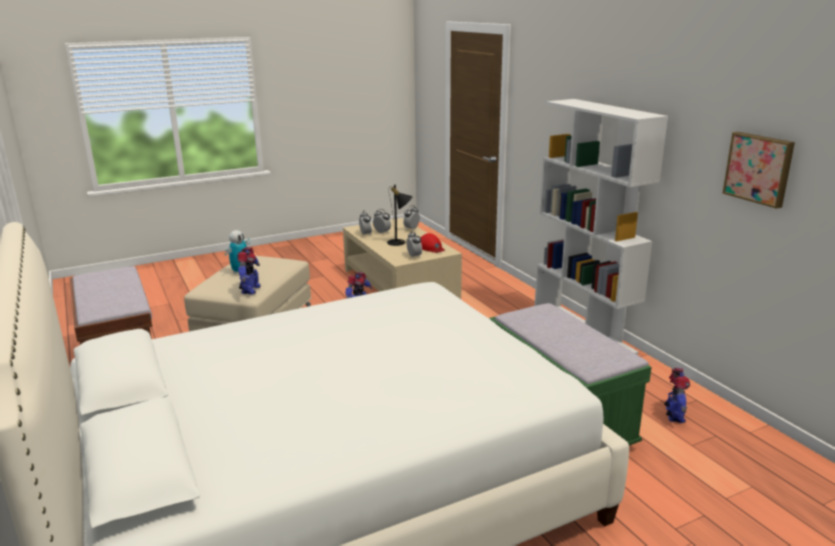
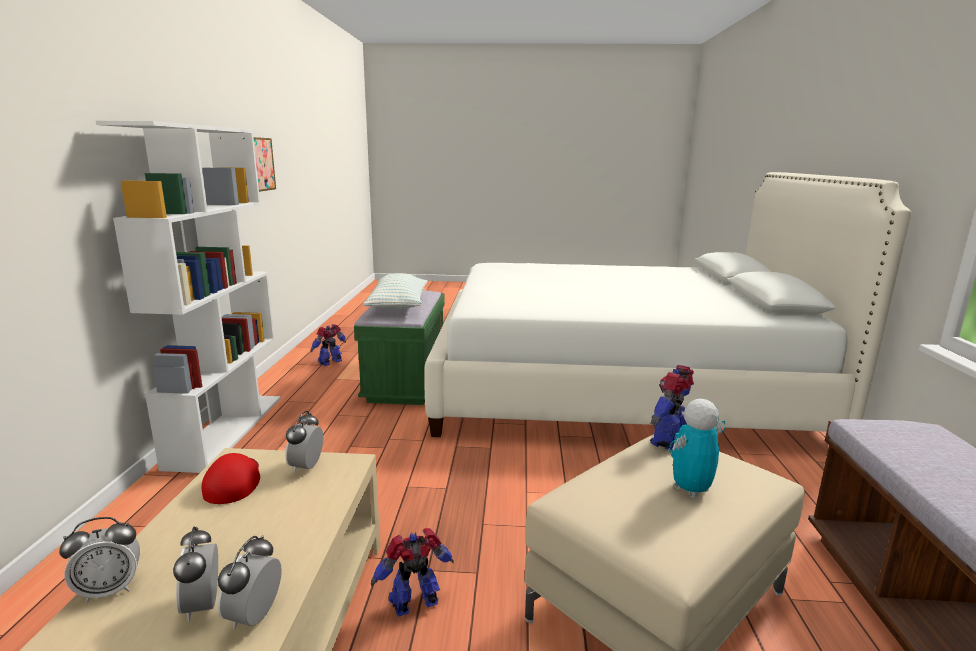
camera: 150 degrees left, 5 degrees down
(399, 243) = (252, 526): black table lamp -> none
(558, 328) = (398, 306): none -> pillow

